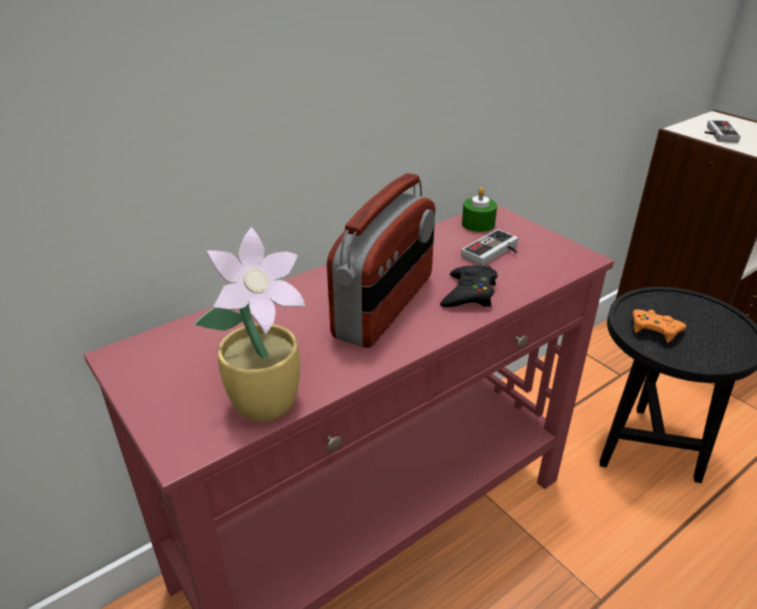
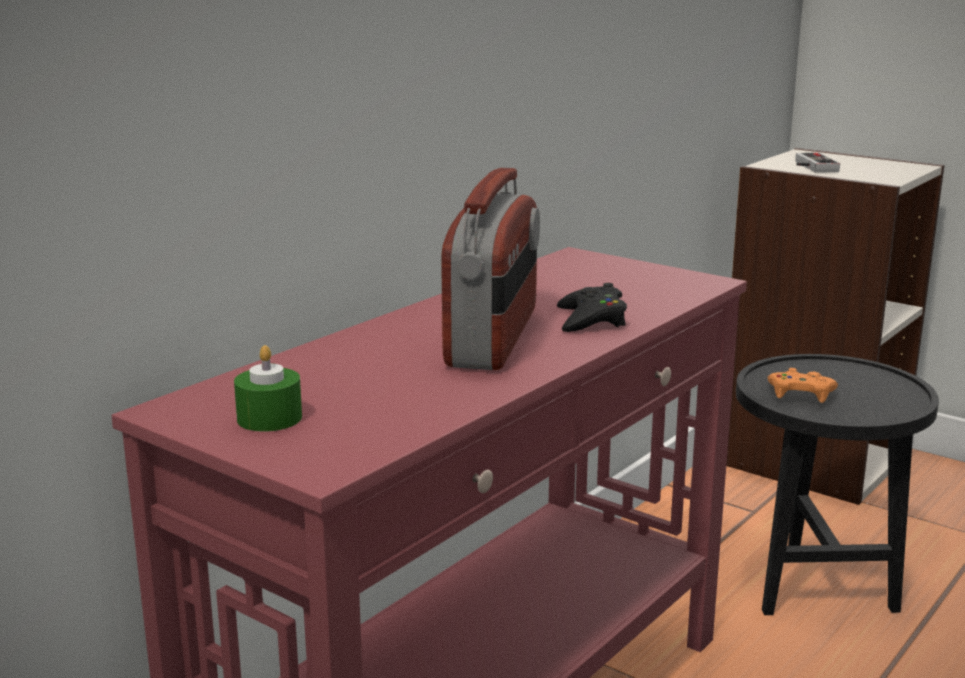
camera: 15 degrees left, 15 degrees down
(268, 401) = (402, 422): potted plant -> none
(478, 224) = (563, 265): green candle -> green candle (269, 418)
(494, 253) = (600, 286): game controller -> none

